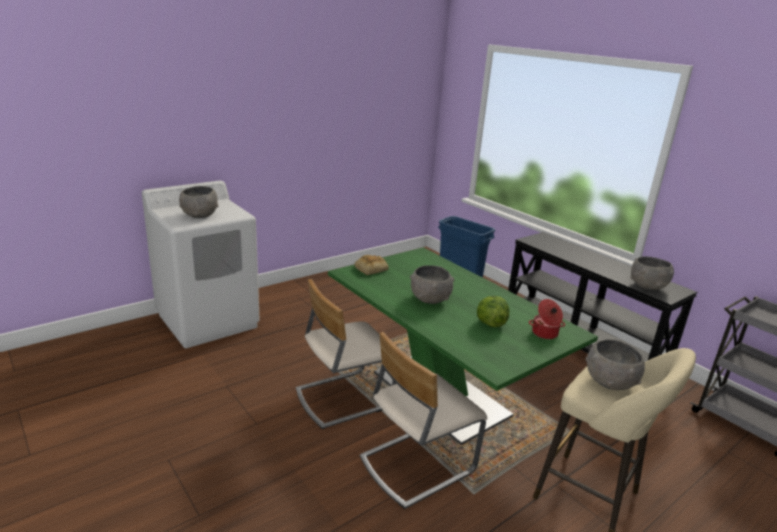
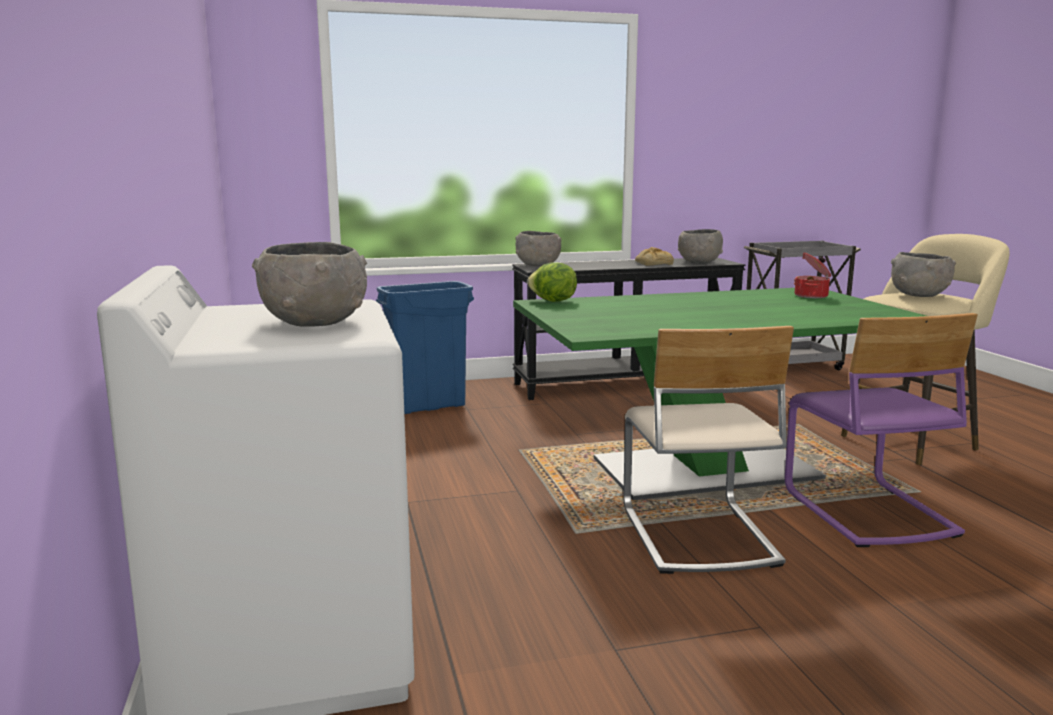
camera: 65 degrees left, 10 degrees down
(371, 268) = (580, 324): bread -> bread (653, 263)
(416, 464) = (866, 512): beige chair -> purple chair
(430, 299) = (710, 315): grey bowl -> grey bowl (538, 265)
(490, 323) = (786, 305): lettuce -> lettuce (552, 301)

